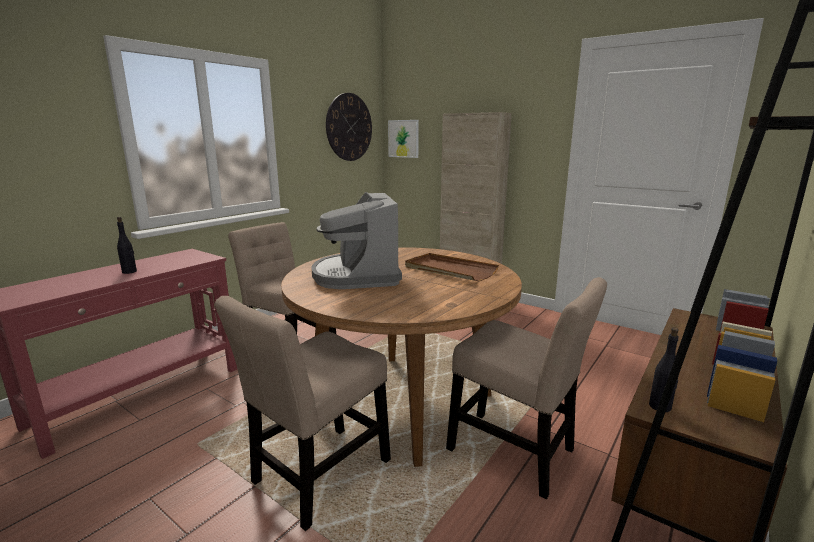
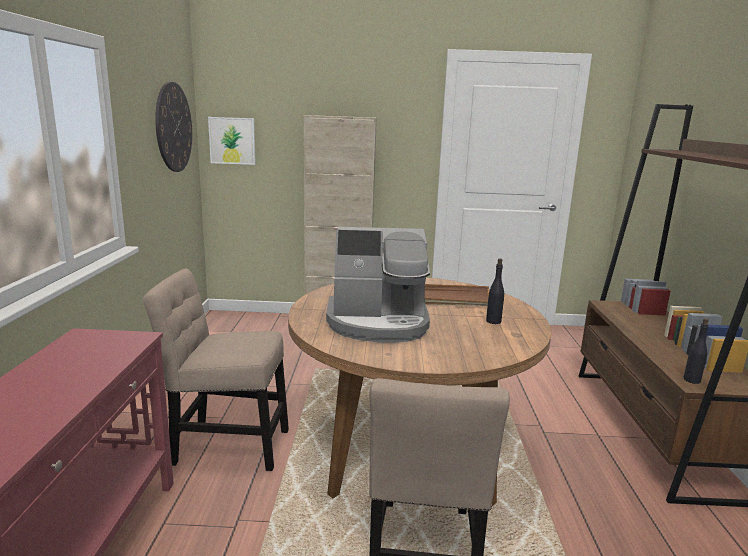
camera: 35 degrees left, 0 degrees up
(129, 272) = (60, 384): black bottle -> black bottle (493, 321)
(357, 275) = (378, 323): coffee machine -> coffee machine turned 45 degrees counterclockwise
(516, 453) = (545, 460): beige chair -> none

